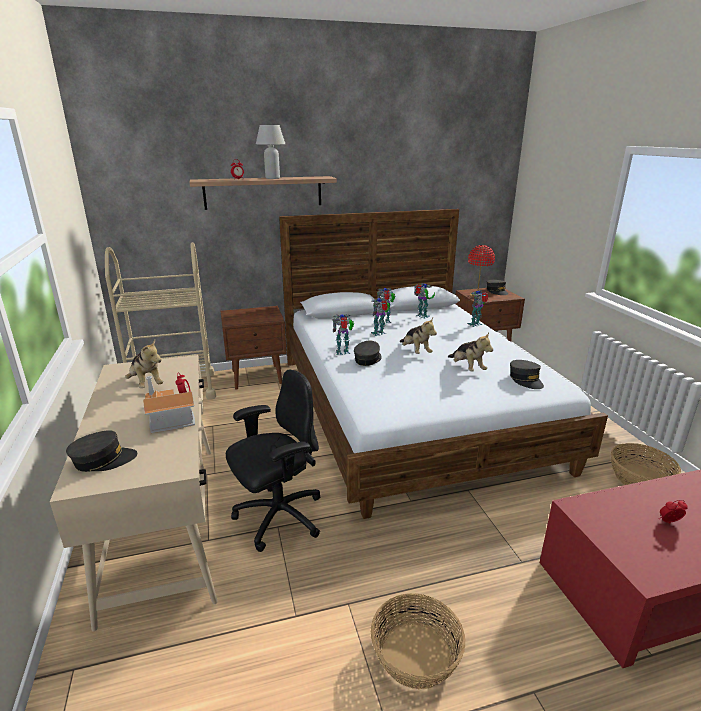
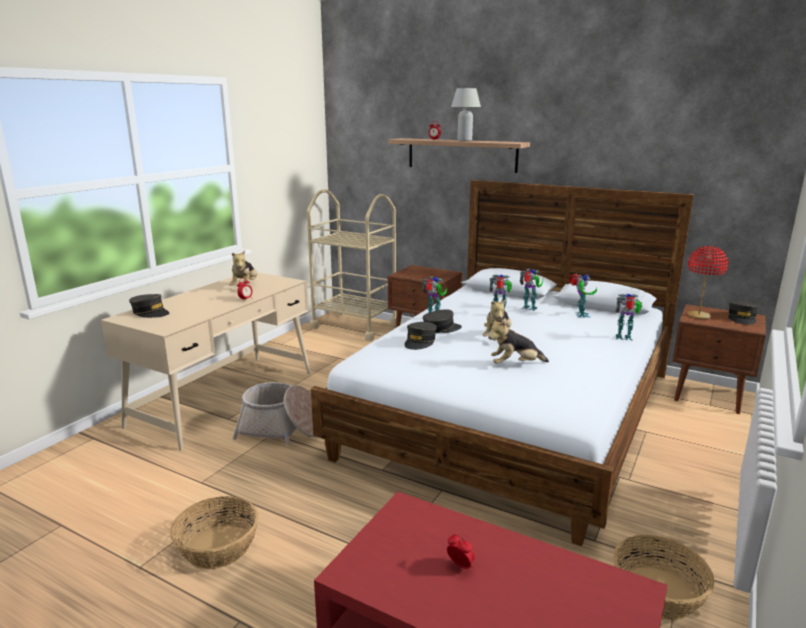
camera: 45 degrees right, 5 degrees down
(167, 419) = (214, 306): toy house -> none
(278, 517) = (282, 429): black office chair -> basket
(467, 368) = (515, 365): plush toy -> plush toy turned 60 degrees clockwise
(525, 380) = (549, 394): grey cap -> grey cap (420, 342)

